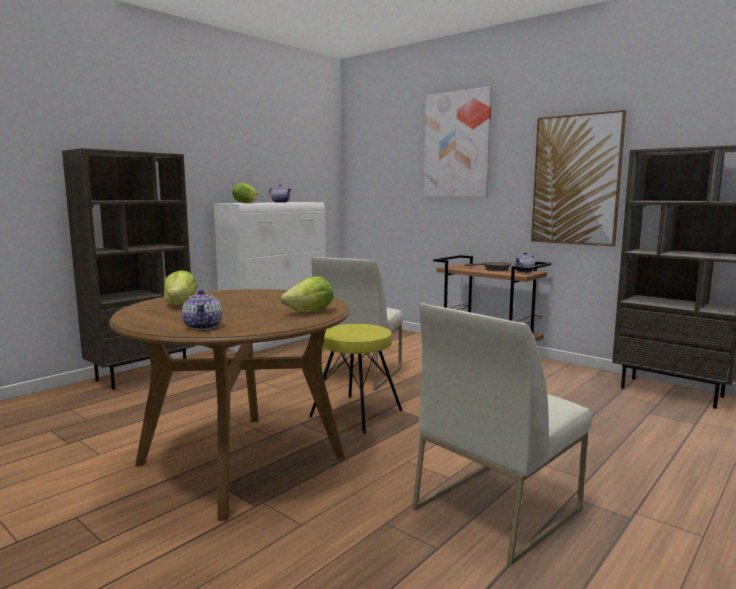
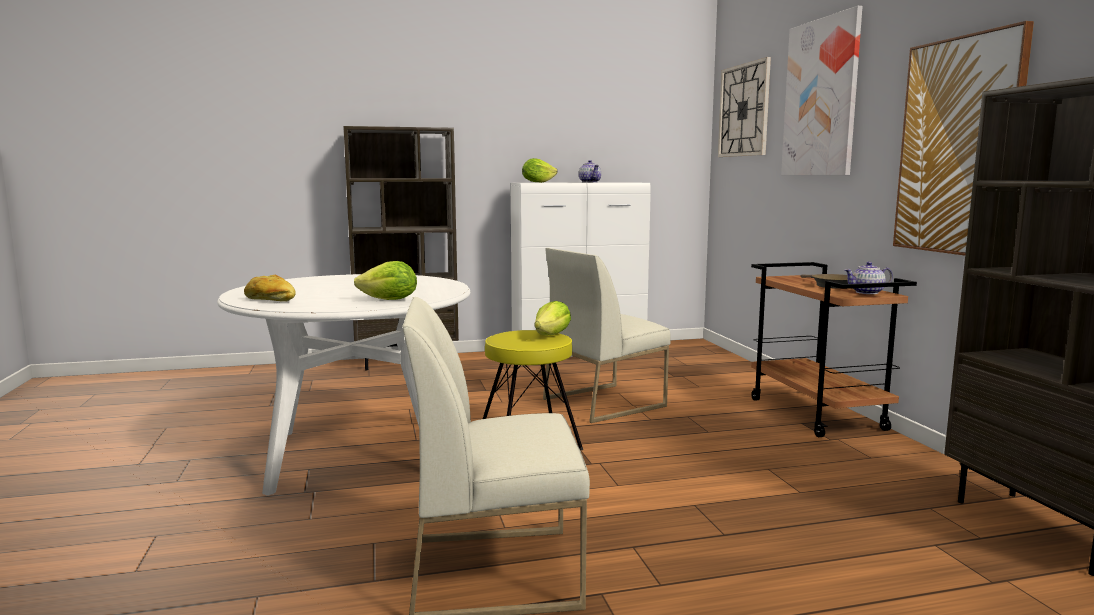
camera: 35 degrees right, 0 degrees up
(180, 304) = (324, 281): lettuce -> lettuce (552, 335)
(203, 326) = (270, 300): teapot -> bread
(241, 460) = (357, 453): brown dining table -> white dining table
(378, 149) = (744, 110): none -> wall clock

